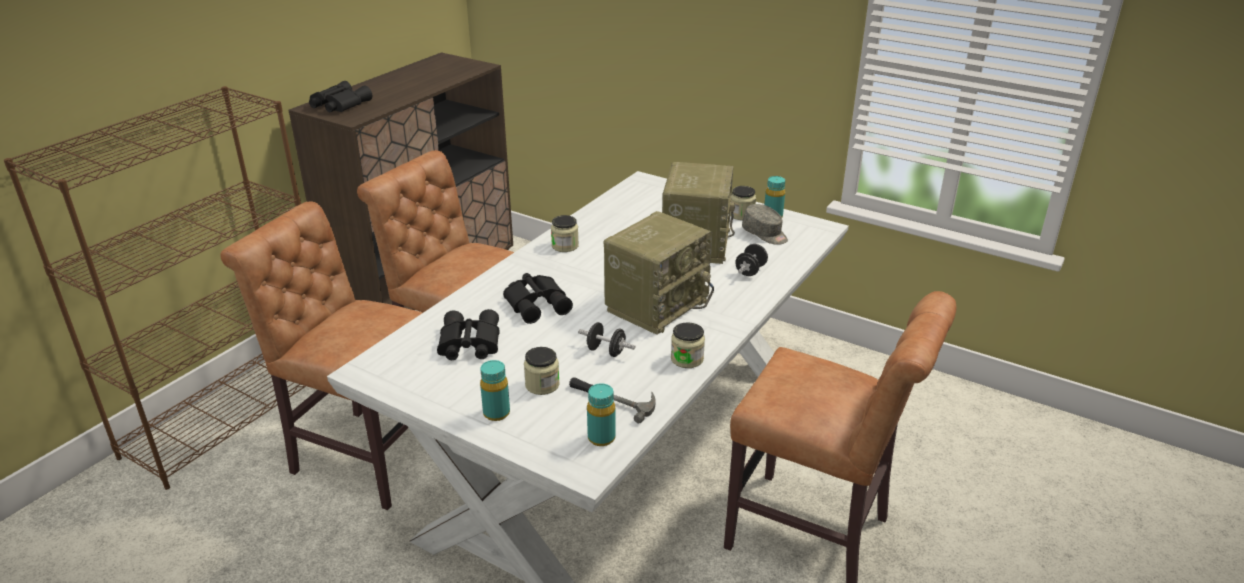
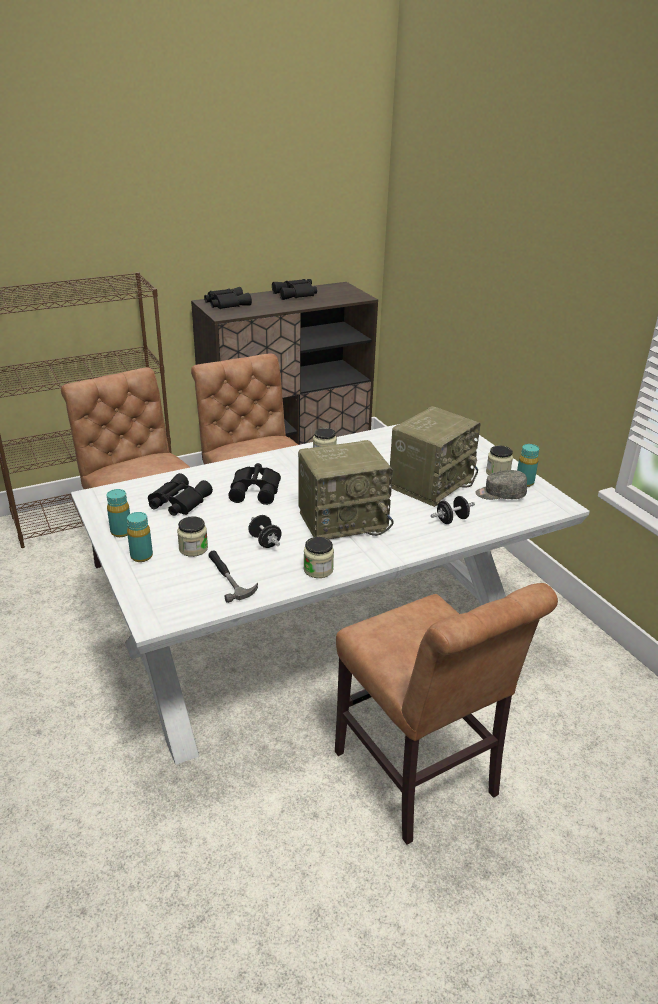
camera: 30 degrees right, 0 degrees up
(405, 78) = (296, 295): none -> black binoculars
(601, 438) = (189, 602): turquoise bottle -> turquoise bottle (121, 532)
(765, 234) = (500, 494): grey cap -> grey cap turned 105 degrees clockwise

